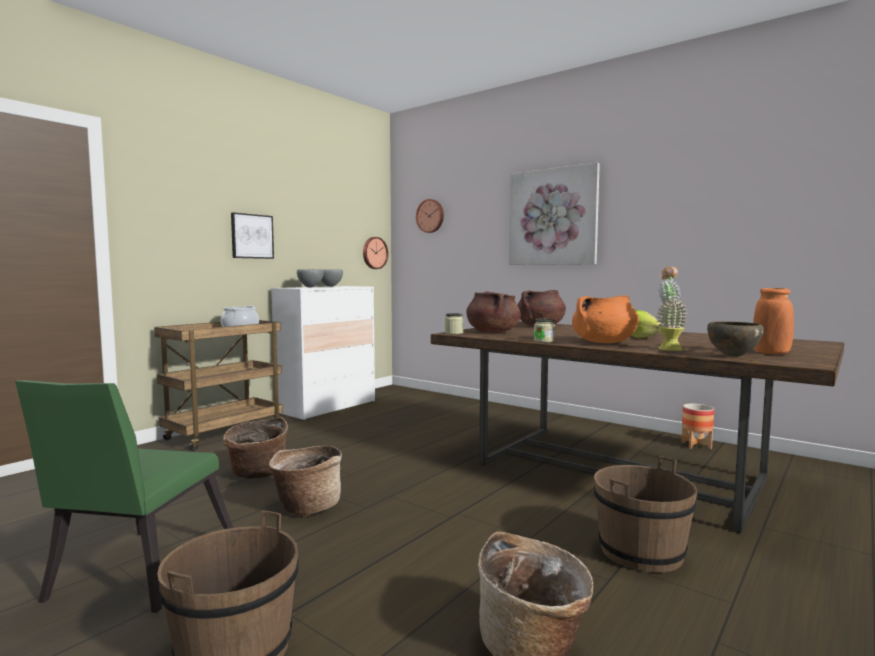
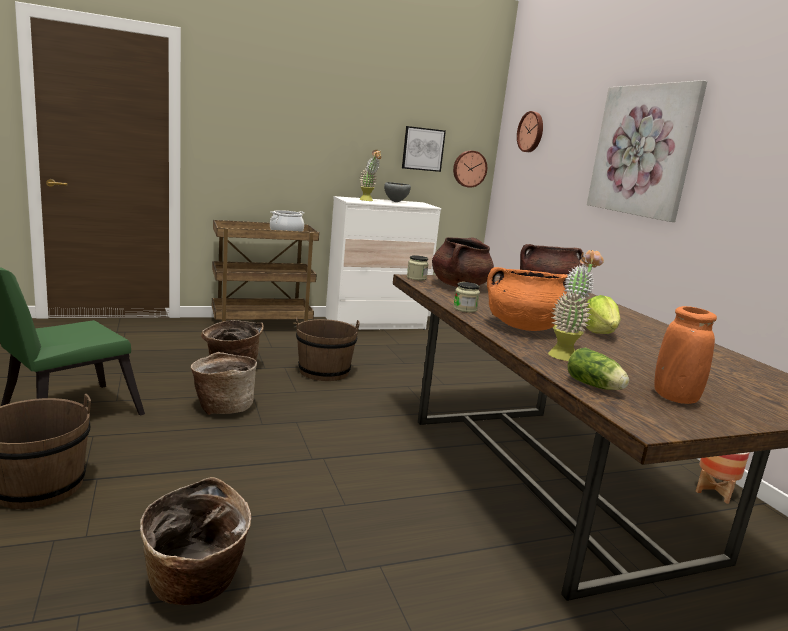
camera: 30 degrees right, 10 degrees up
(252, 236) = (319, 142): picture -> picture (423, 149)
(310, 287) = (368, 200): grey bowl -> potted plant
(641, 552) = (421, 564): brown bucket -> brown bucket (324, 372)
(732, 356) = (595, 386): brown bowl -> lettuce

